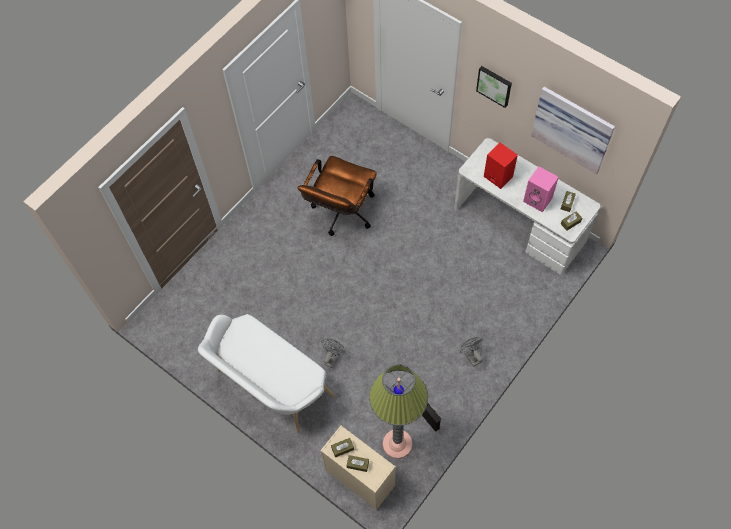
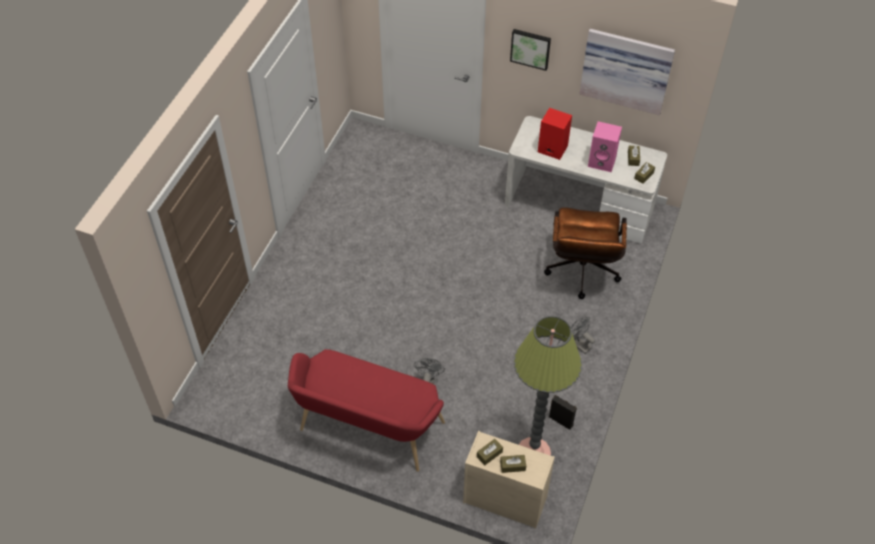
camera: 20 degrees left, 10 degrees down
(270, 386) = (367, 430): white bench -> red bench
(341, 214) = (384, 237): brown office chair -> brown office chair (581, 274)

